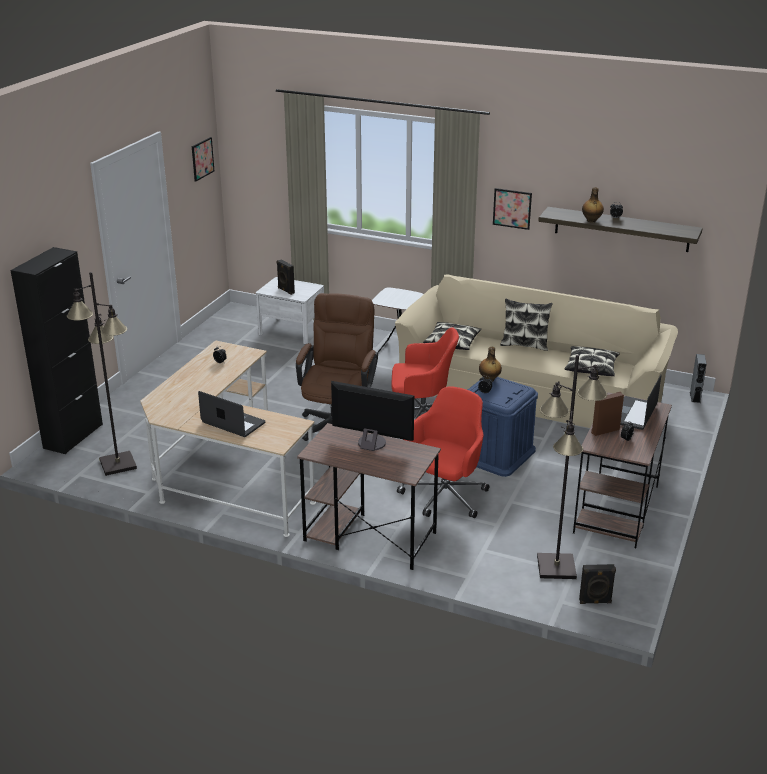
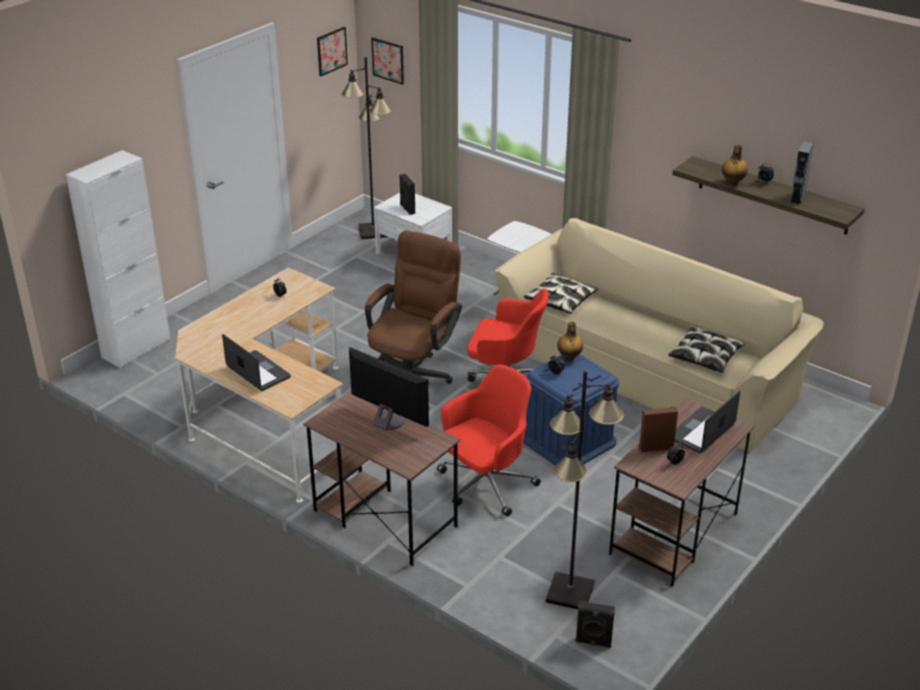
camera: 15 degrees right, 5 degrees up
(73, 436) = (136, 348): black cabinet -> white cabinet
(117, 464) = (166, 388): black floor lamp -> black floor lamp (372, 231)
(512, 208) = (654, 152): picture -> picture (388, 60)
(524, 344) = (642, 315): pillow -> none
(695, 397) = (840, 406): grey speaker -> grey speaker (797, 198)

